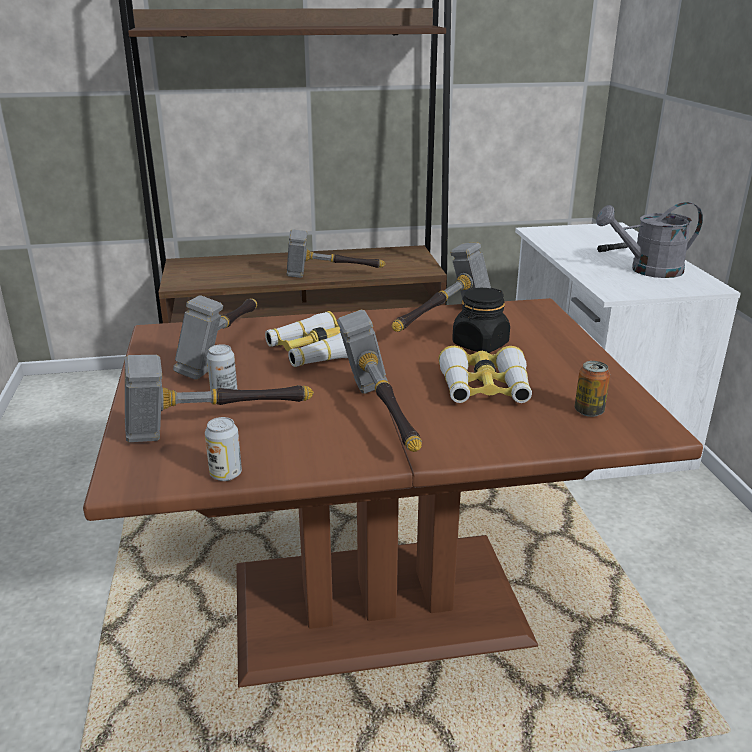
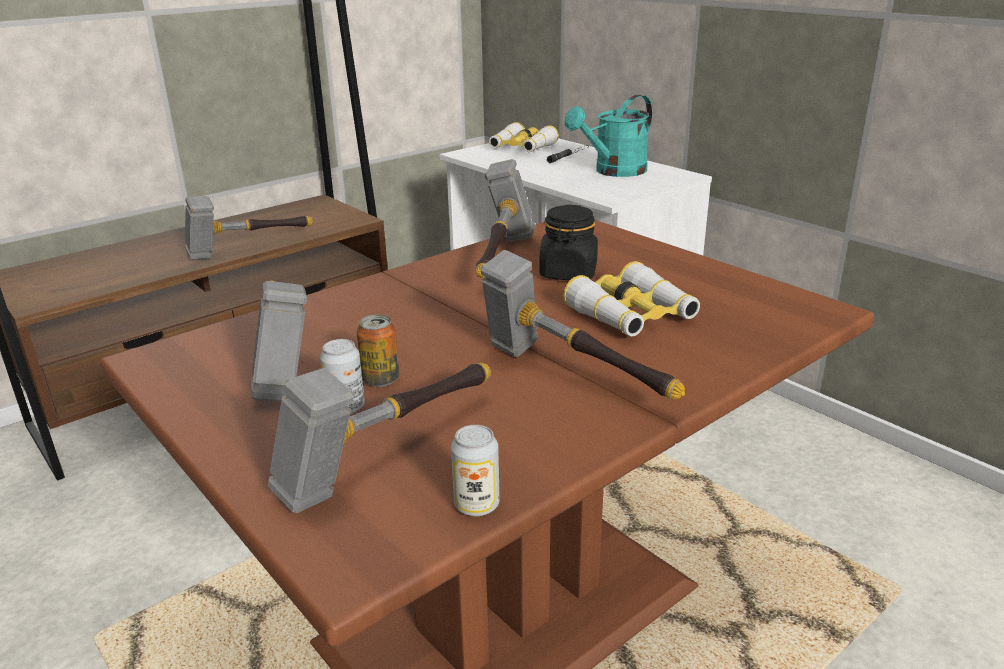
camera: 30 degrees left, 0 degrees up
(313, 352) = (398, 328): binoculars -> binoculars (522, 147)
(589, 411) = (751, 310): can -> can (380, 379)
(647, 270) = (614, 172): grey watering can -> turquoise watering can

